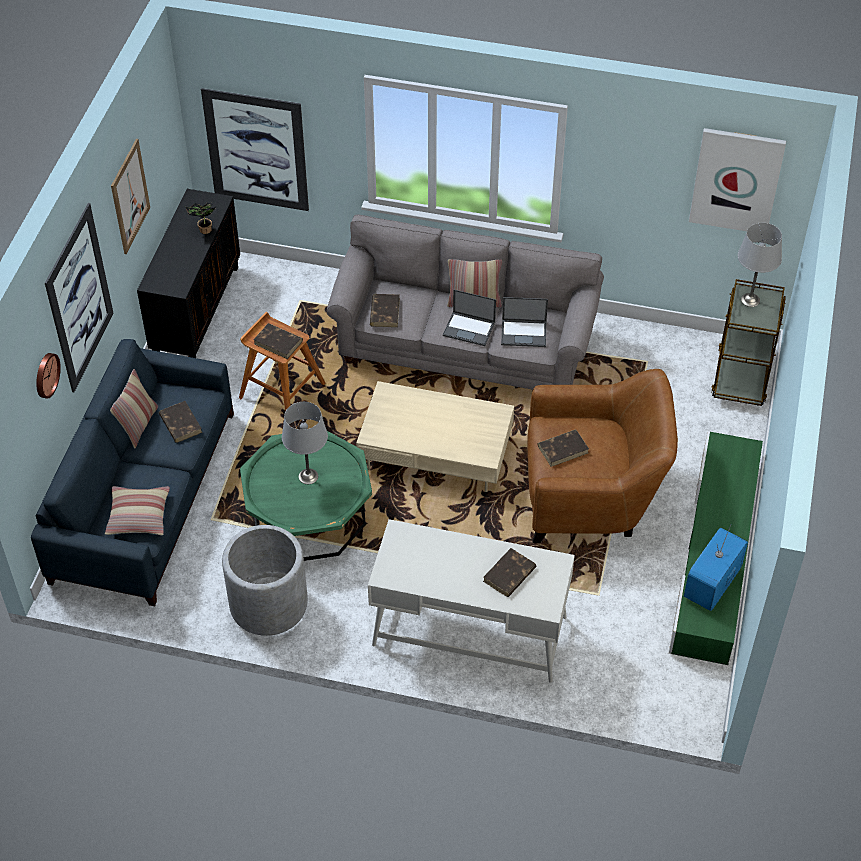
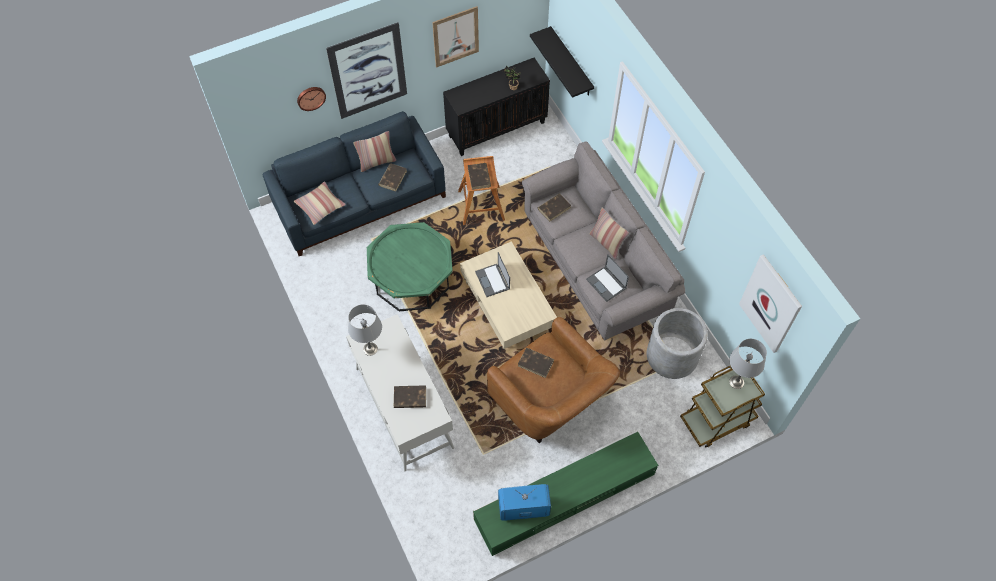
camera: 50 degrees right, 10 degrees up
(256, 150) = (571, 63): picture -> black shelf
(269, 603) = (342, 303): grey planter -> grey planter (672, 356)
(308, 476) = (414, 258): grey table lamp -> grey table lamp (370, 349)
(469, 329) = (584, 256): laptop -> laptop (492, 280)

